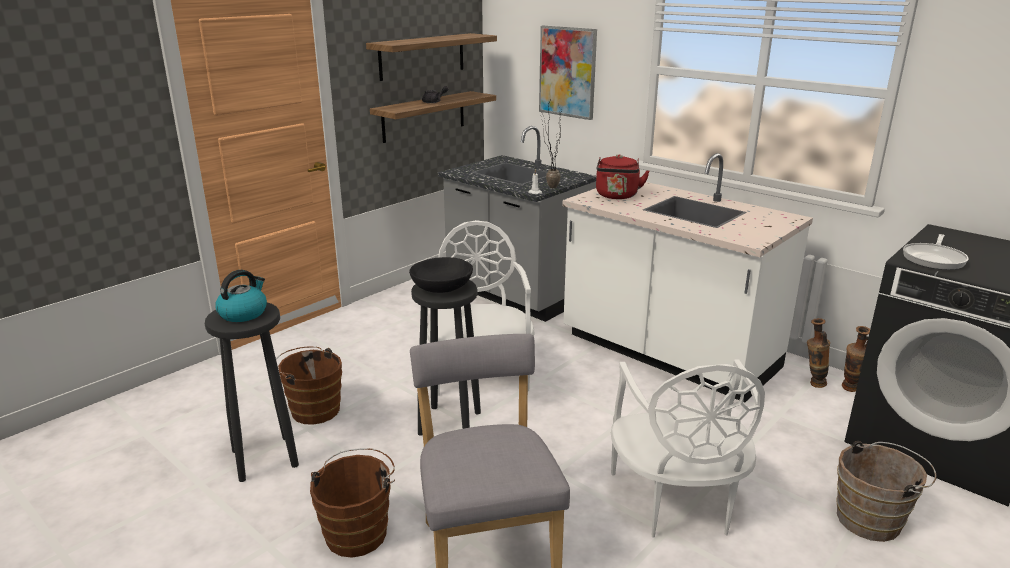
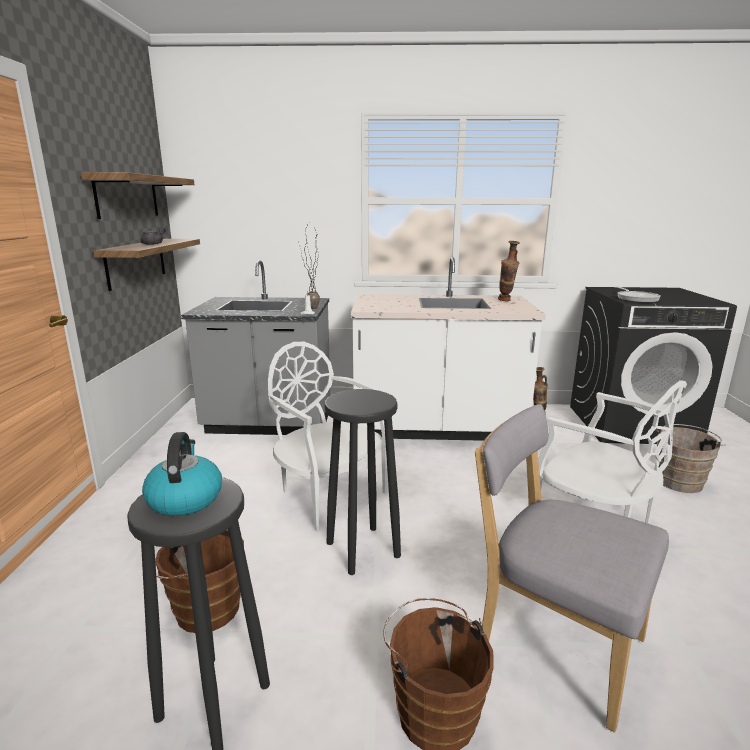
camera: 40 degrees left, 5 degrees down
(442, 287) = (357, 400): black bowl -> none
(567, 72) = (274, 211): picture -> none
(617, 196) = (383, 303): red kettle -> none
(849, 390) = (557, 413): vase -> vase (506, 301)

